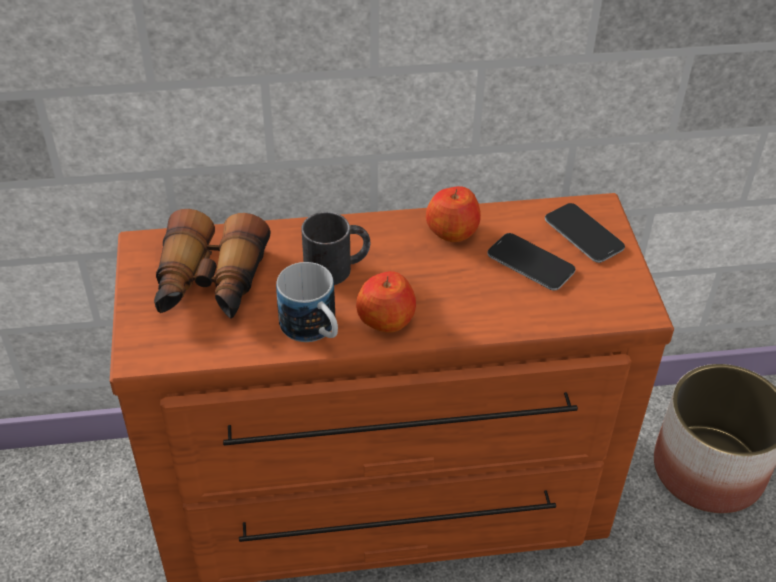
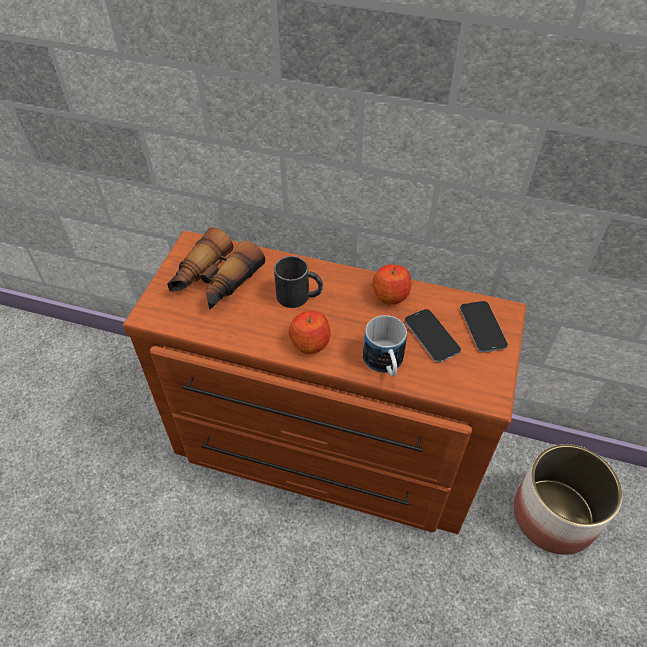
camera: 25 degrees right, 5 degrees up
(314, 331) = (259, 335): mug -> mug (385, 365)

